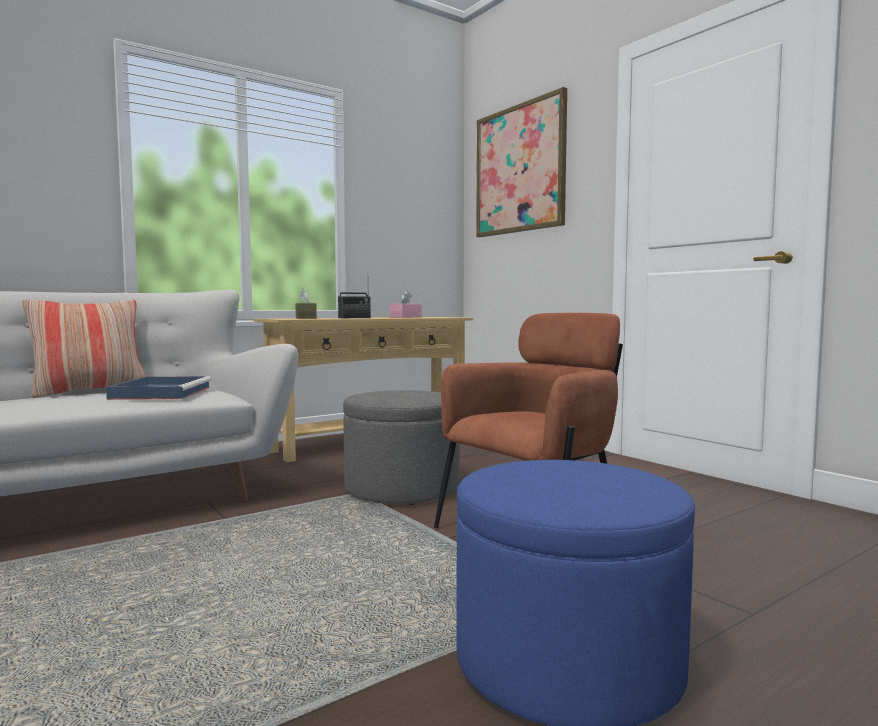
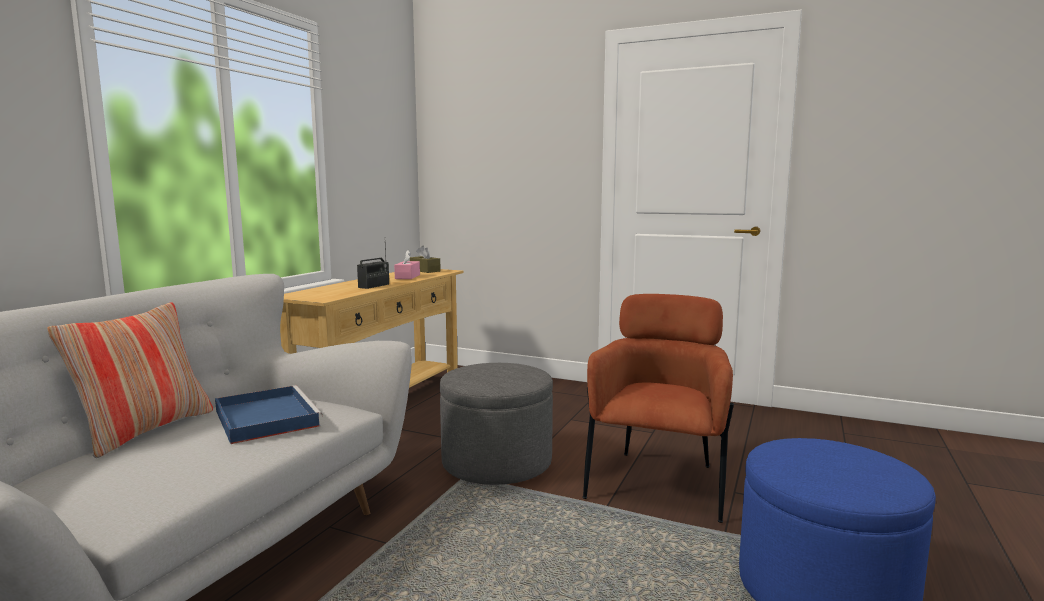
camera: 30 degrees left, 5 degrees up
(306, 318) = (331, 293): brown tissue box -> brown tissue box (425, 270)
(519, 169) = (492, 122): picture -> none

